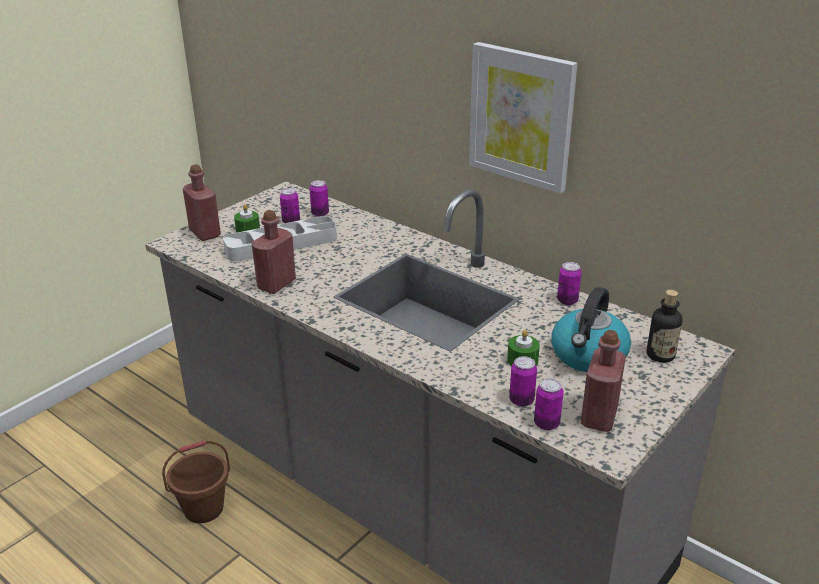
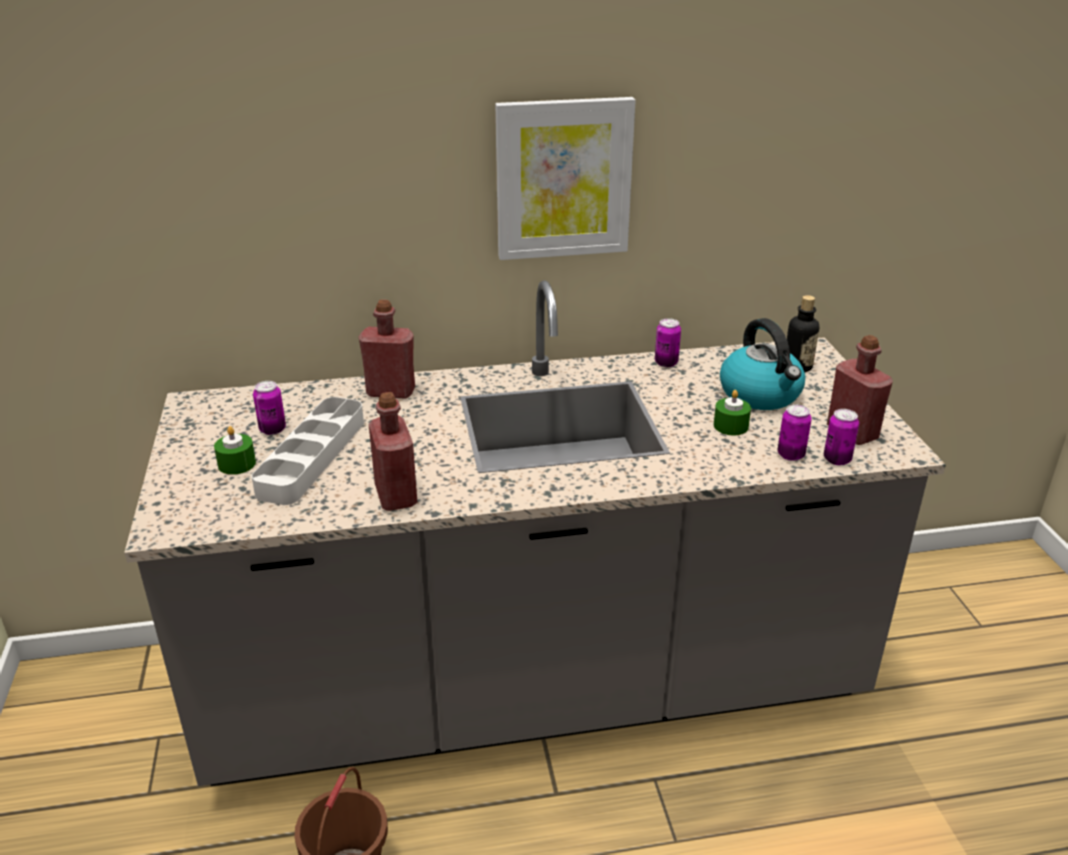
camera: 50 degrees left, 0 degrees up
(205, 233) = (186, 496): red bottle -> red bottle (391, 392)
(320, 214) = (288, 405): can -> none

